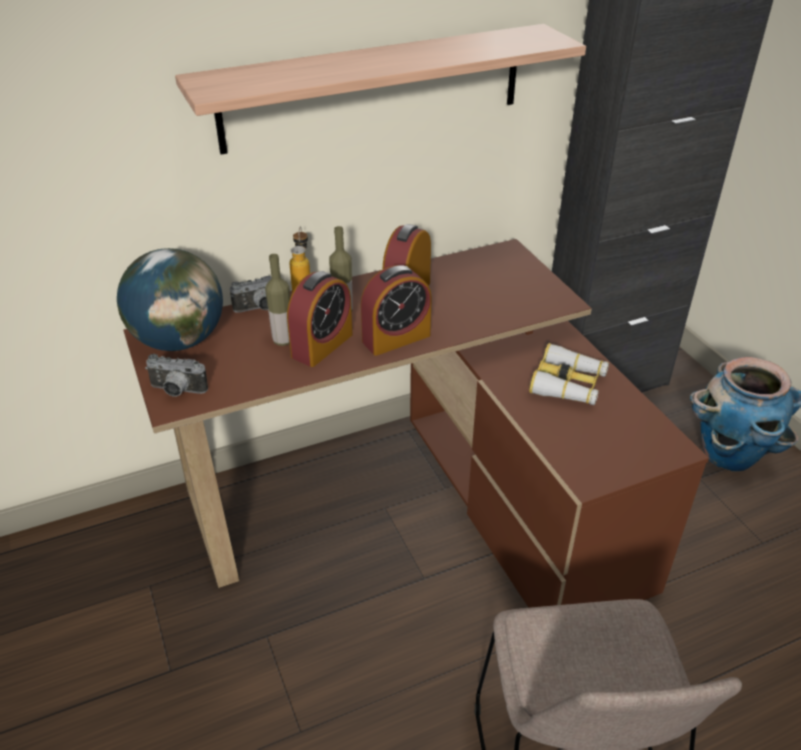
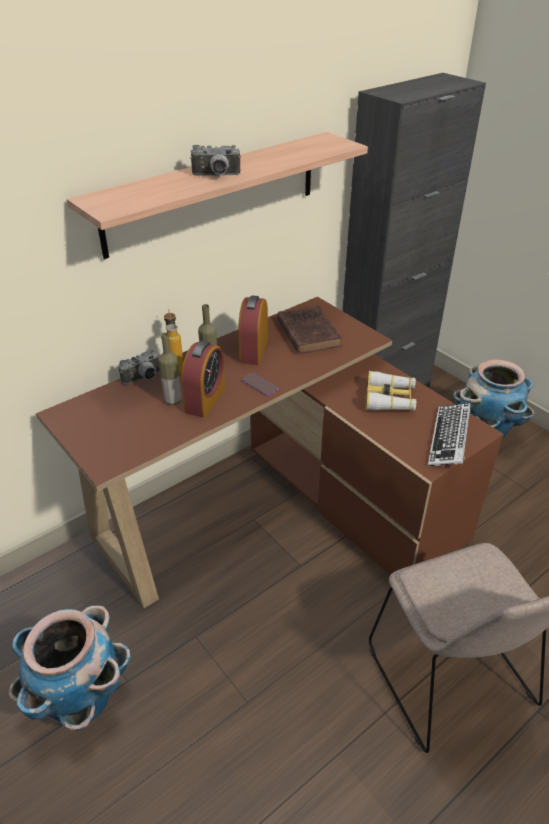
camera: 15 degrees left, 0 degrees up
(112, 681) = (81, 701): none -> planter
(177, 391) = (104, 455): camera -> camera (216, 176)
(178, 340) = (87, 414): globe -> none
(396, 338) = (260, 385): alarm clock -> phone
(483, 282) = (307, 332): none -> brown book
(628, 451) = (449, 439): none -> keyboard

